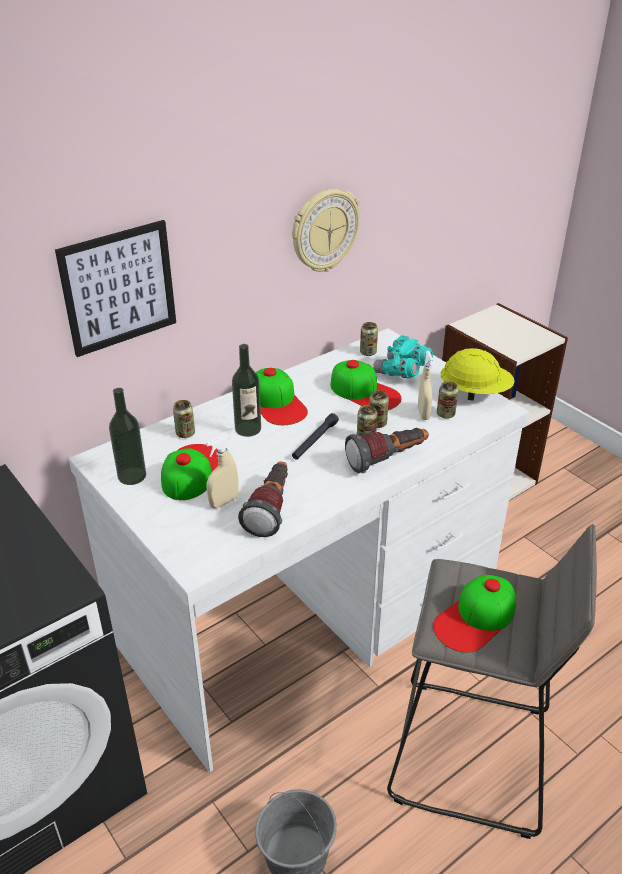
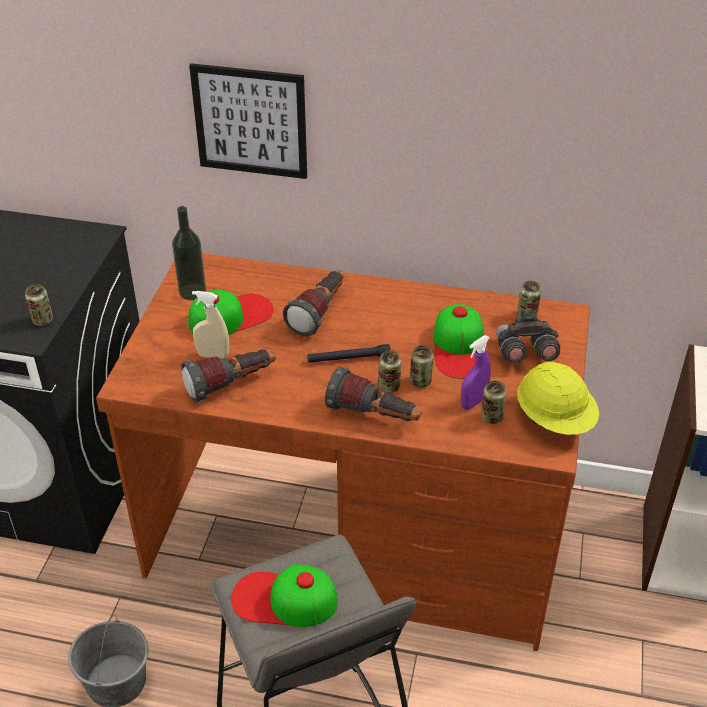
camera: 50 degrees right, 5 degrees up
(185, 433) = (273, 285): can -> can (42, 320)
(248, 429) = (319, 313): bottle -> flashlight
(277, 402) = (376, 307): cap -> none
(309, 613) = (356, 534): white desk -> brown desk
(324, 230) = (510, 158): wall clock -> none
(402, 372) = (524, 354): turquoise binoculars -> grey binoculars
(423, 413) = (473, 402): beige spray bottle -> purple spray bottle

